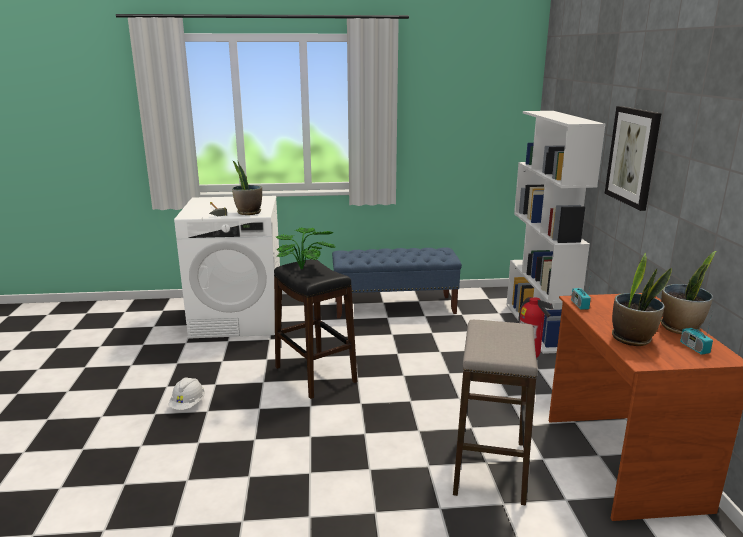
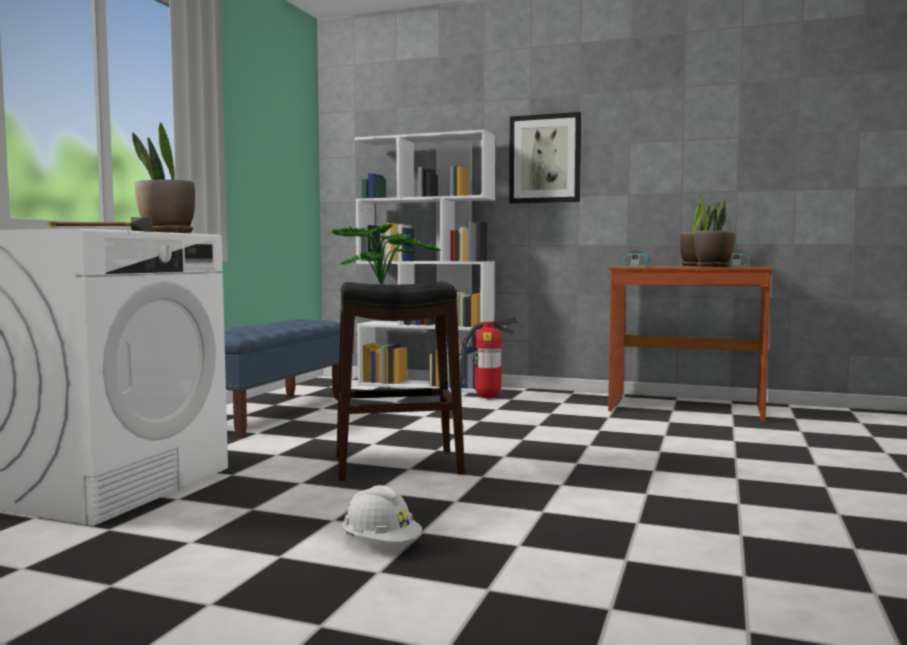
camera: 65 degrees left, 15 degrees down
(489, 468) = (676, 435): stool -> none

